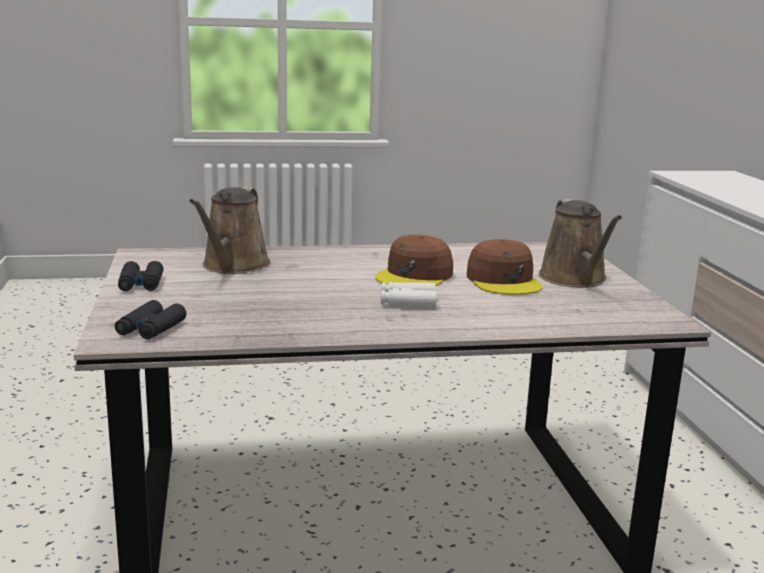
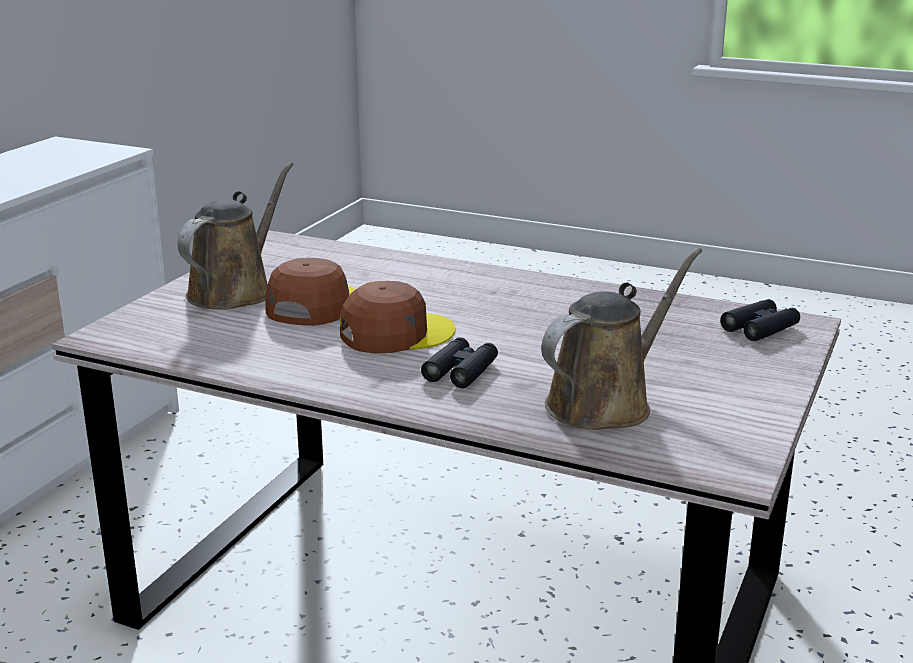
camera: 145 degrees left, 5 degrees up
(141, 284) = (753, 395): black binoculars -> black binoculars (461, 371)
(407, 302) = (466, 303): white binoculars -> none

